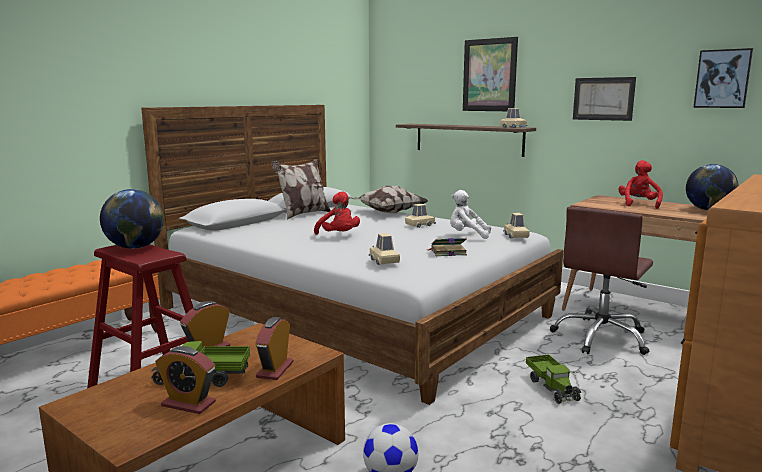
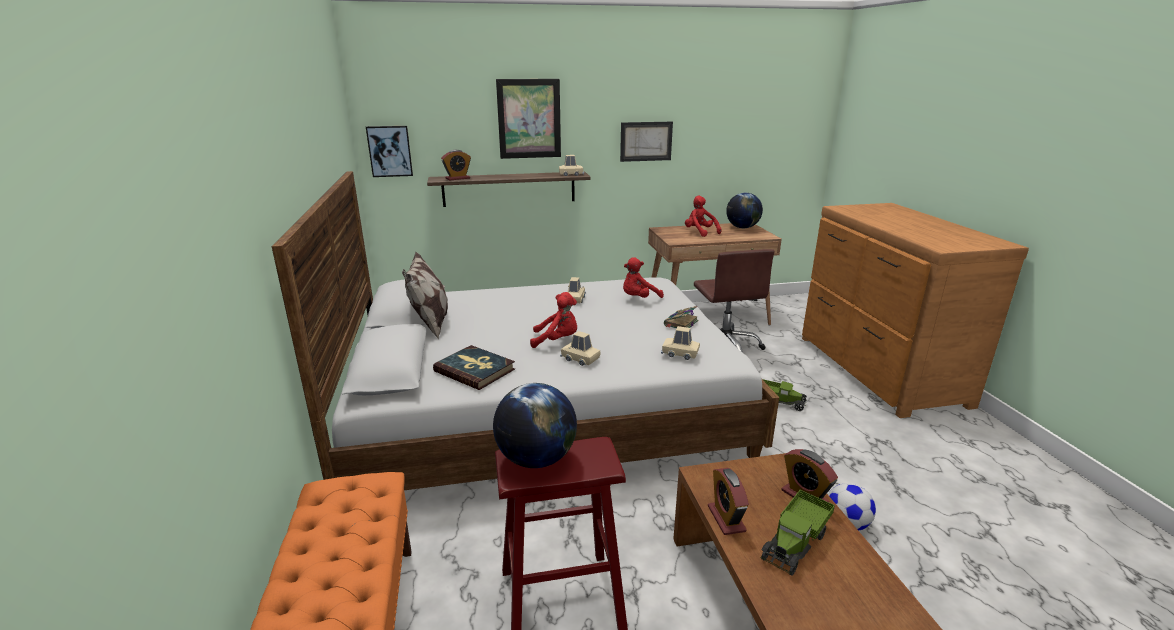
camera: 50 degrees left, 10 degrees up
(188, 404) = (850, 568): alarm clock -> alarm clock (457, 178)
(260, 233) = (475, 370): none -> book
(388, 212) = (503, 292): pillow -> none
(467, 235) = (639, 298): white plush toy -> red plush toy
(516, 236) = (666, 286): beige toy car -> beige toy car (580, 359)
(722, 79) = (734, 123): picture -> picture (390, 151)

